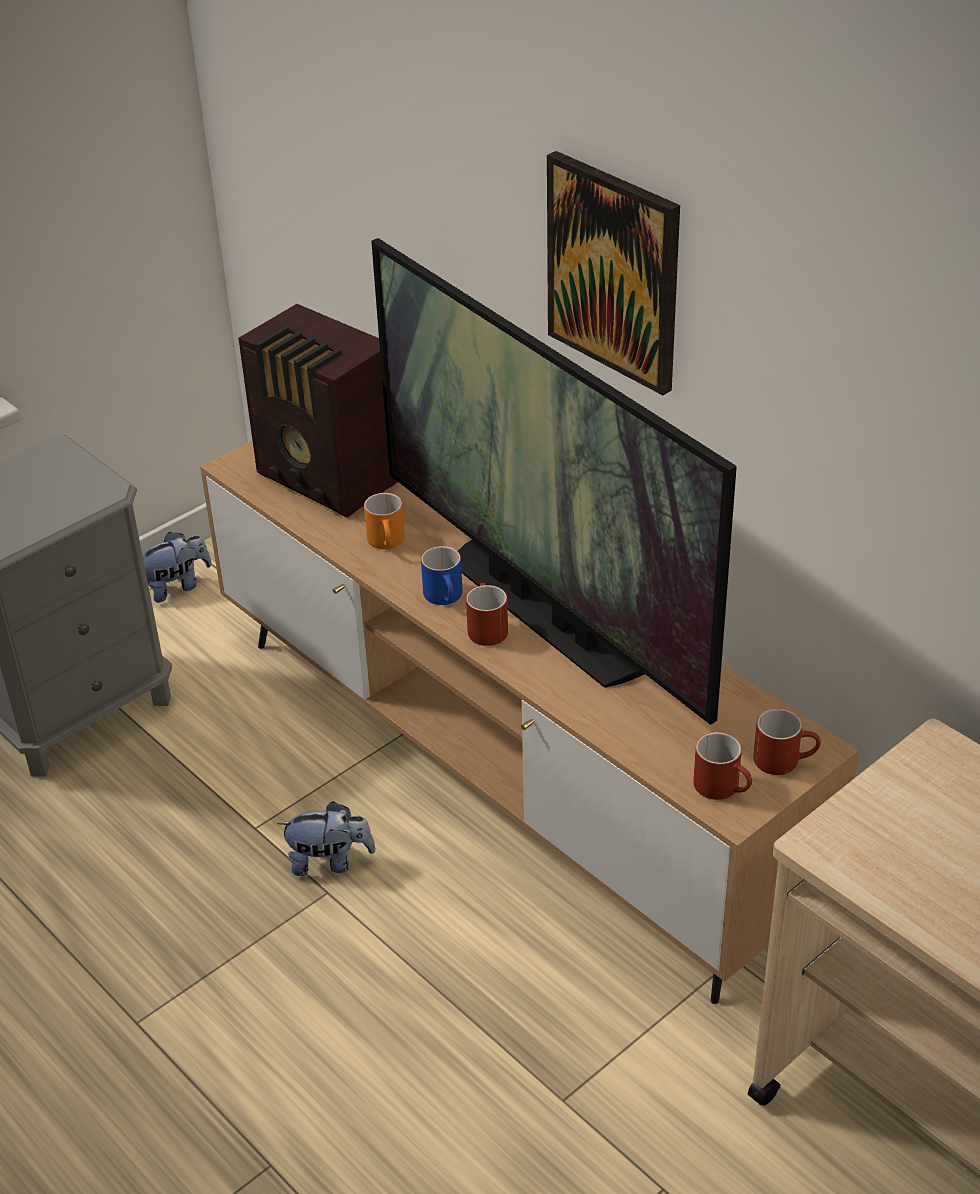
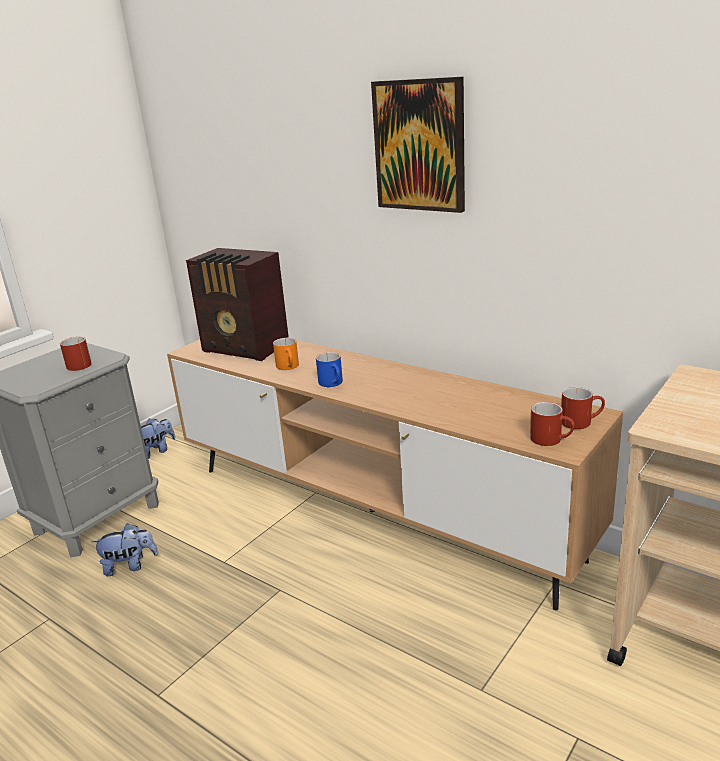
camera: 10 degrees left, 15 degrees down
(330, 861) = (277, 572): plush toy -> plush toy (129, 566)
(485, 627) = (362, 392): red mug -> red mug (78, 364)
(545, 612) = (396, 381): television -> none

